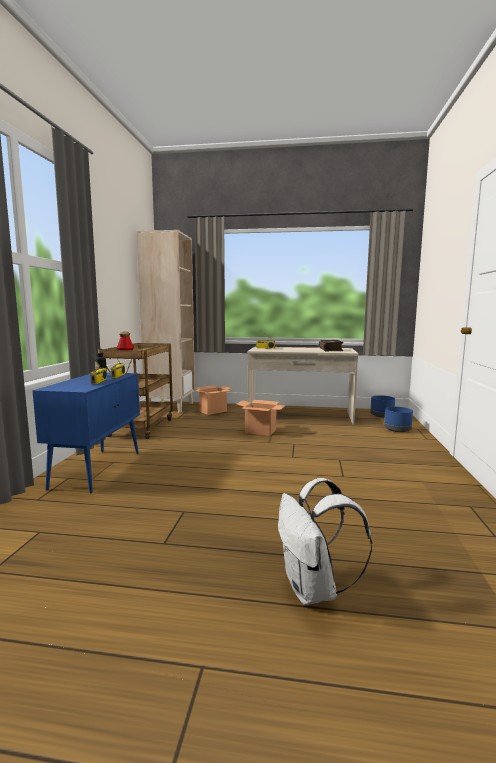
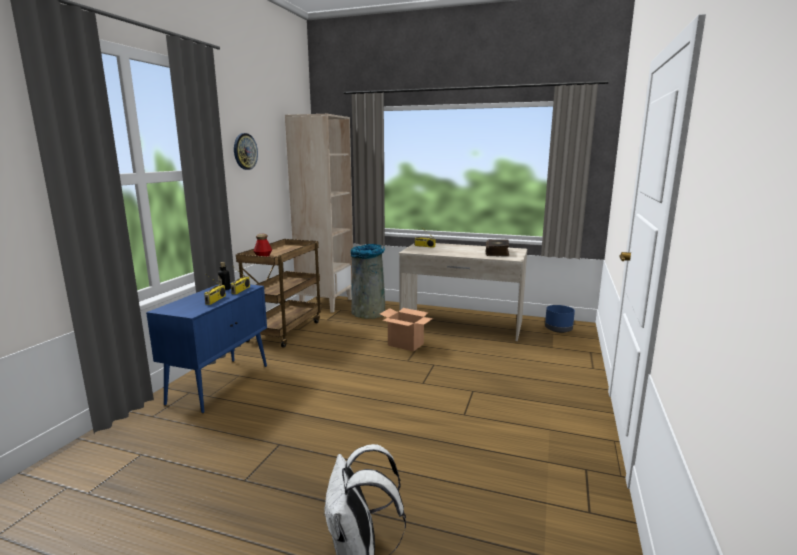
camera: 10 degrees right, 5 degrees up
(107, 256) = (245, 151): none -> wall clock
(213, 411) = (368, 312): cardboard box -> grey trash can
(397, 429) = (565, 352): blue planter -> none

